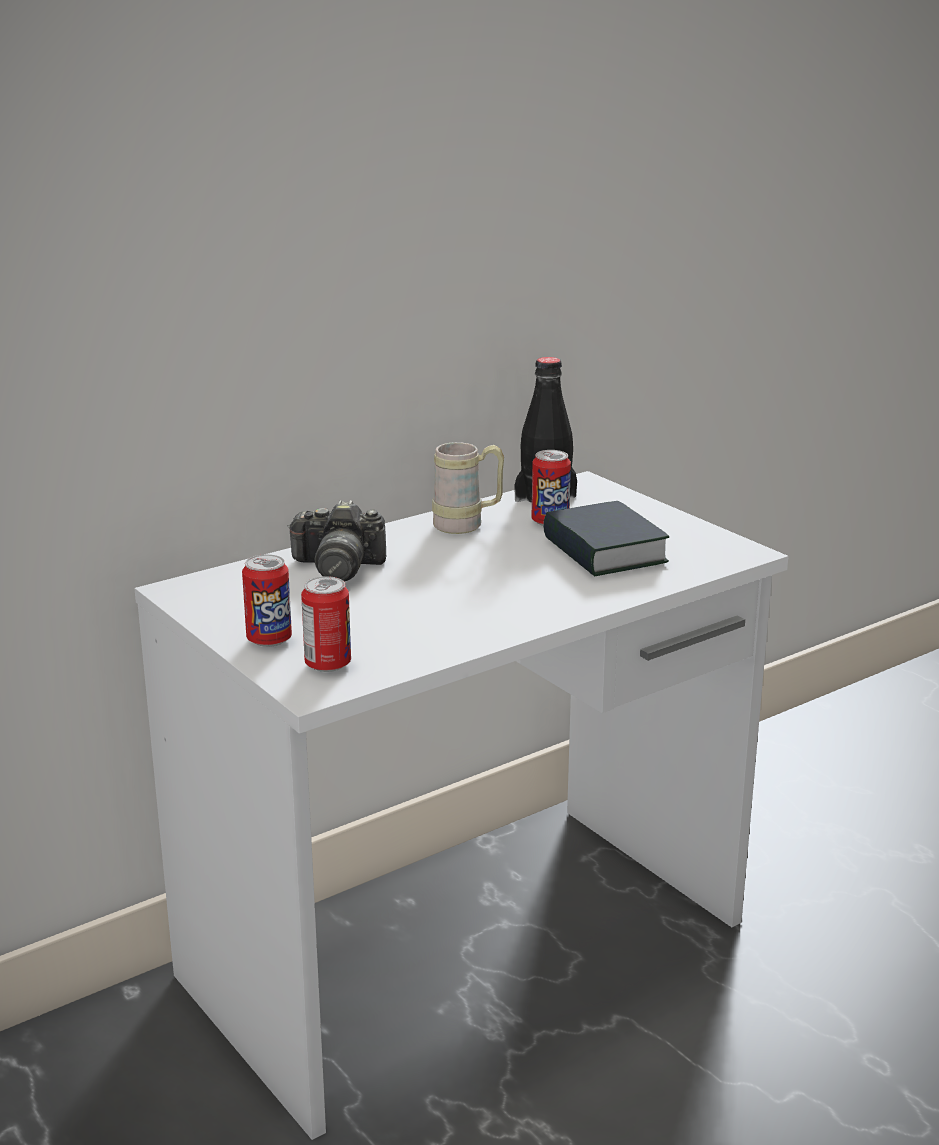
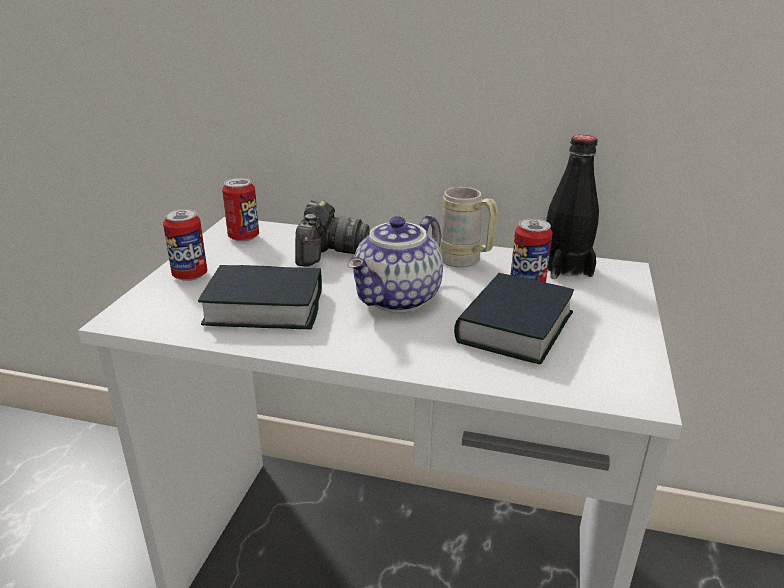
camera: 50 degrees right, 5 degrees up
(328, 664) = (170, 307): can -> can (243, 237)
(338, 567) = (329, 252): camera -> camera turned 135 degrees counterclockwise
(405, 626) = (264, 307): none -> book
(488, 572) = (399, 299): none -> teapot

